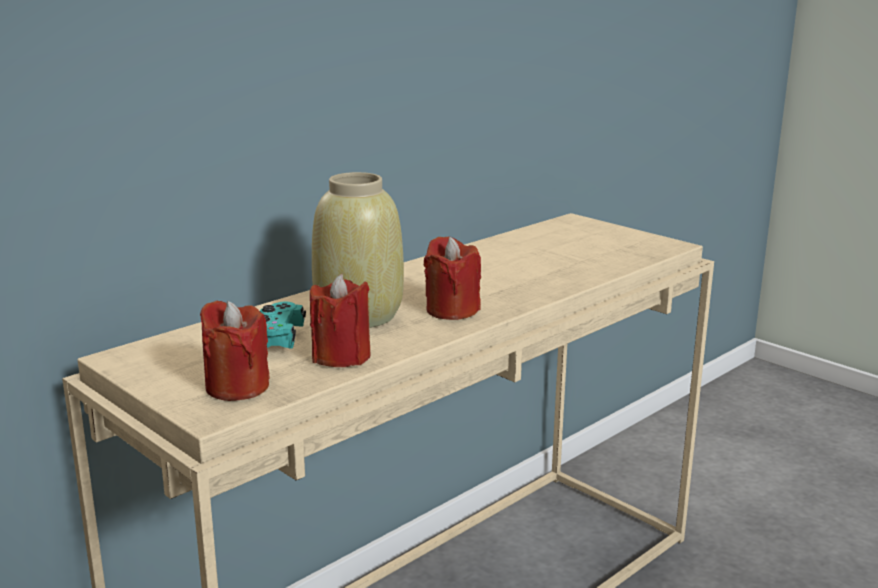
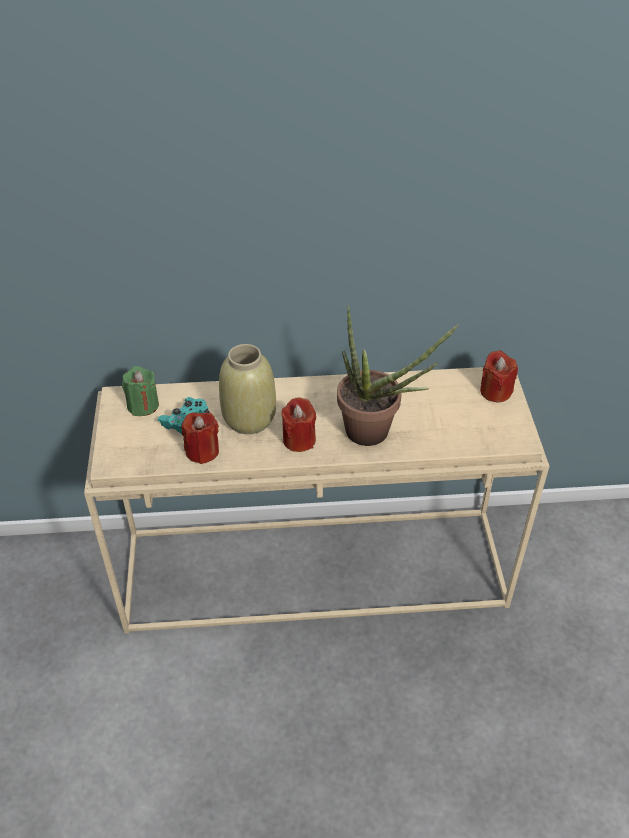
camera: 40 degrees right, 25 degrees up
(179, 351) = (143, 405): none -> green candle
(237, 387) = (137, 449): red candle -> red candle (495, 391)
(529, 281) = (376, 433): none -> potted plant

